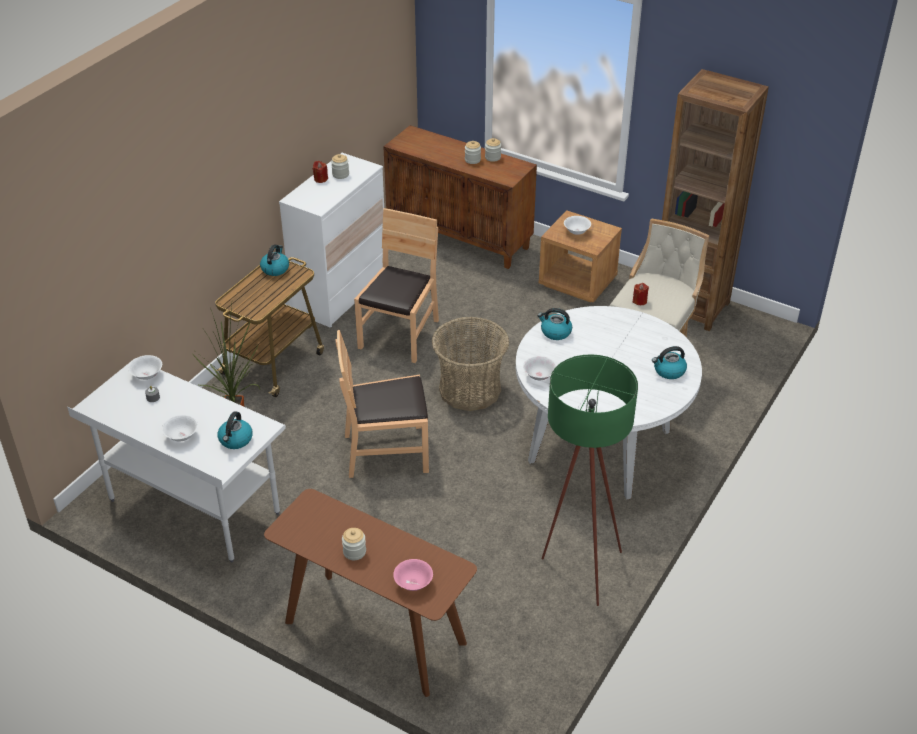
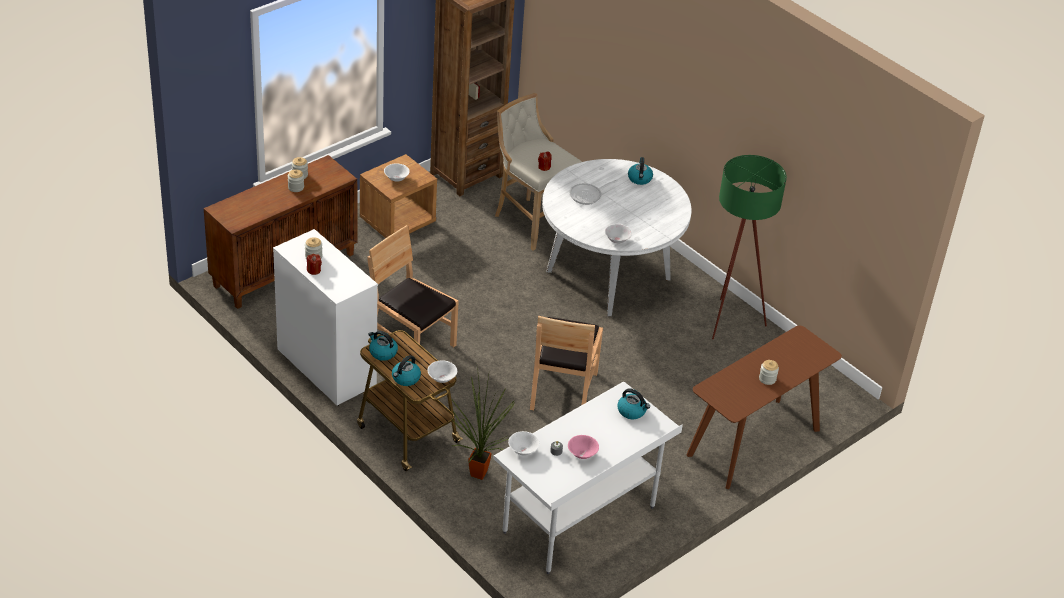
camera: 75 degrees left, 0 degrees up
(181, 436) = (614, 441): white bowl -> white bowl (442, 378)
(413, 583) = (806, 358): pink bowl -> pink bowl (582, 454)
(470, 390) = (508, 323): basket -> none
(555, 332) = (568, 217): kettle -> kettle (405, 378)
(605, 338) = (588, 195): none -> frying pan

